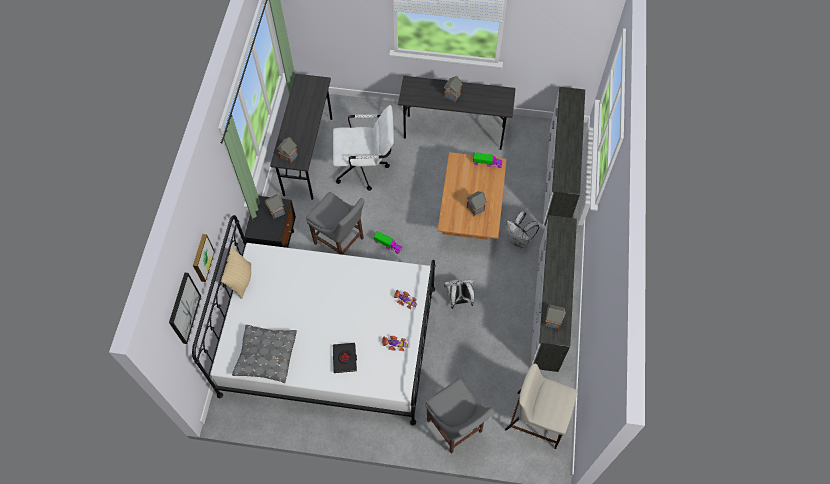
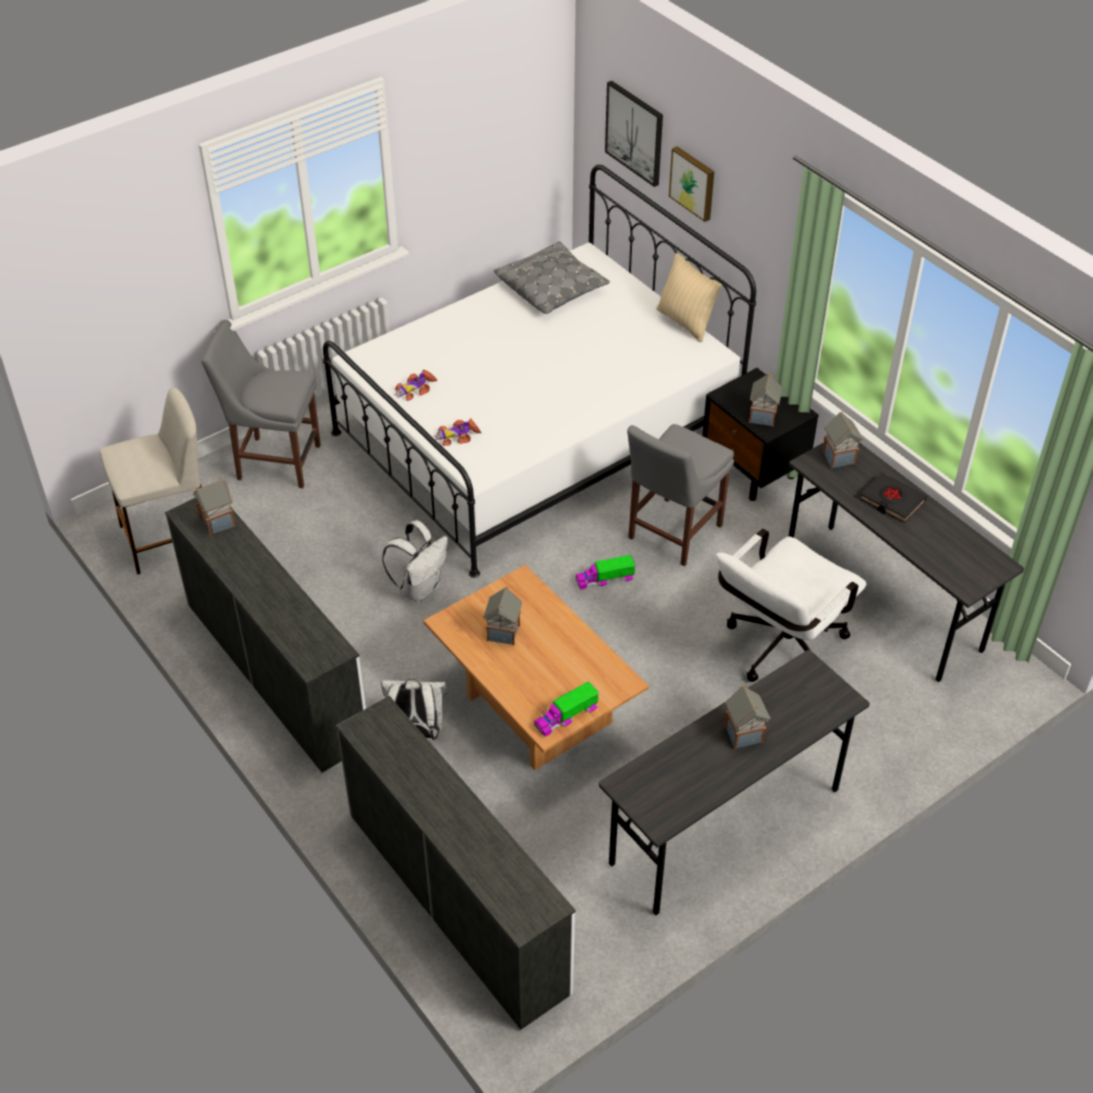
camera: 135 degrees right, 15 degrees down
(340, 242) = (672, 534): grey chair -> grey chair turned 45 degrees counterclockwise
(345, 358) = (459, 341): black book -> black book (892, 501)

